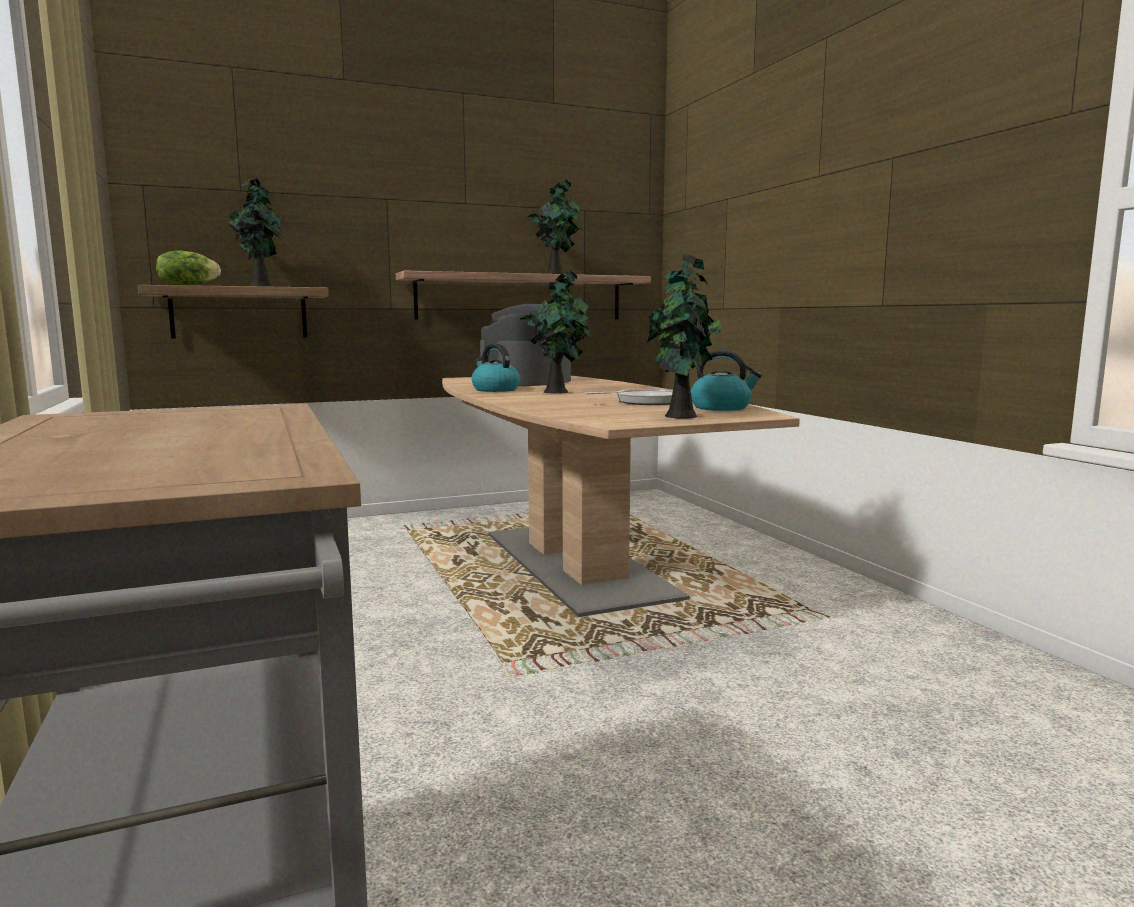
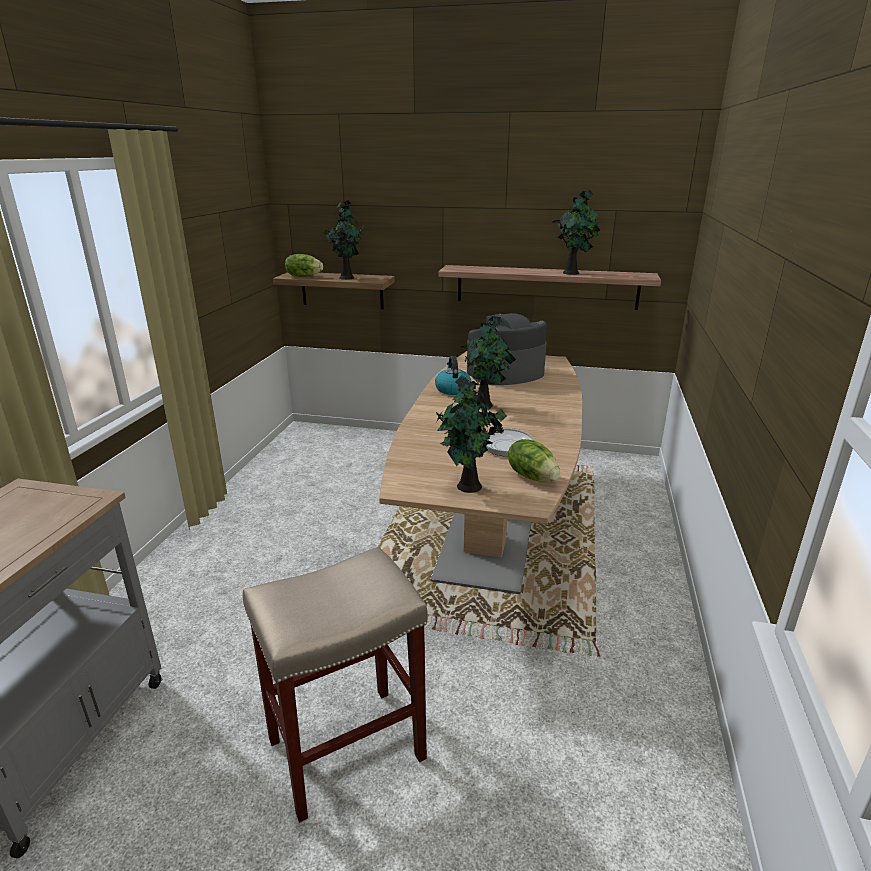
camera: 35 degrees right, 15 degrees up
(715, 782) = (345, 751): none -> beige stool
(721, 408) = (532, 476): kettle -> lettuce

